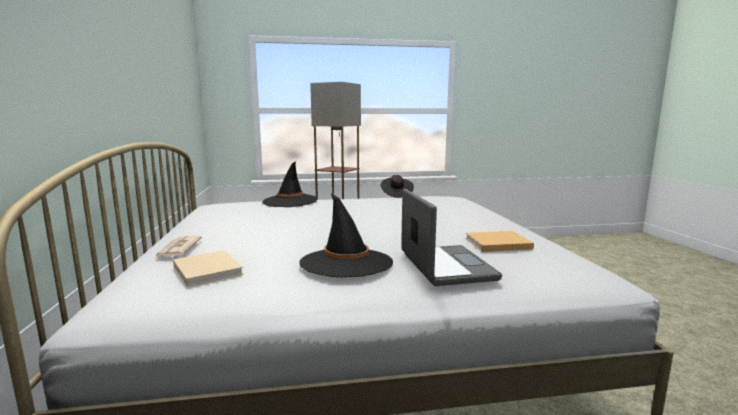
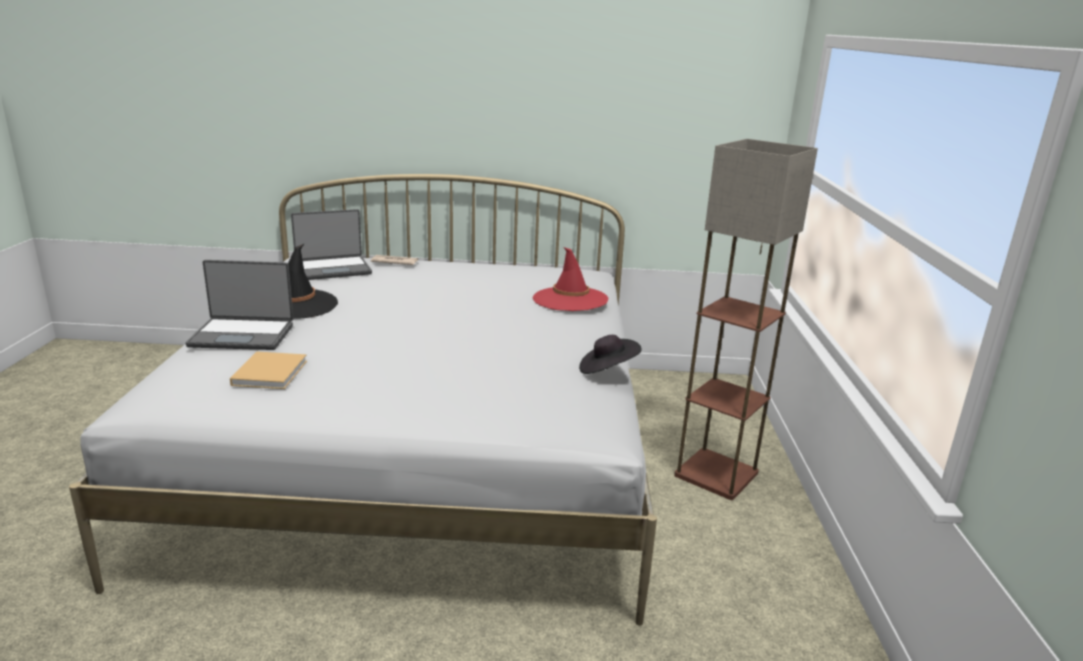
camera: 100 degrees right, 10 degrees up
(207, 269) = (333, 269): beige book -> laptop
(290, 201) = (570, 299): black hat -> red hat

